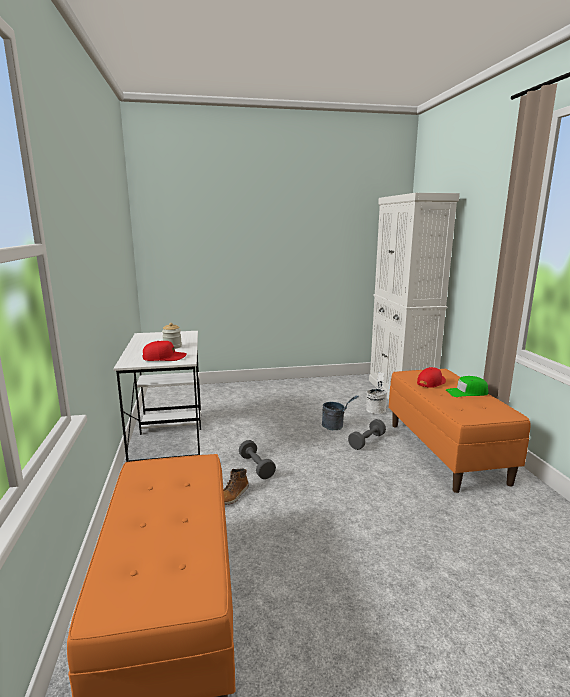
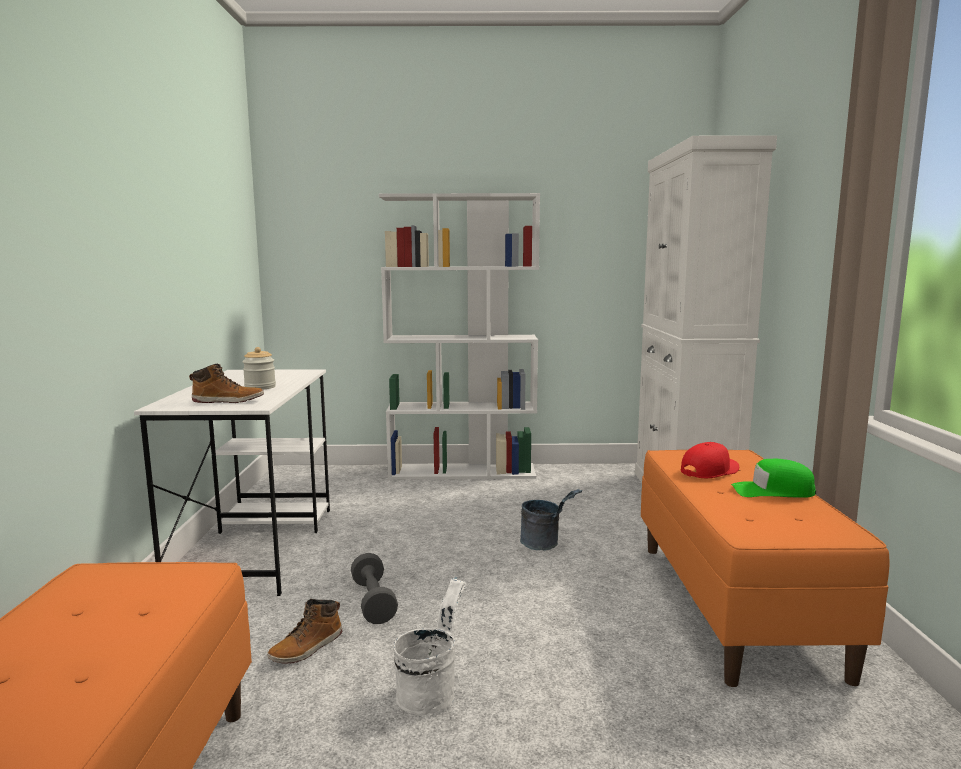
camera: 10 degrees right, 5 degrees down
(164, 358) = (228, 401): red cap -> boot
(269, 385) = (463, 472): none -> white bookcase
(367, 441) = (589, 574): grey dumbbell -> none
(376, 409) = (629, 520): white bucket -> white bucket (431, 690)

